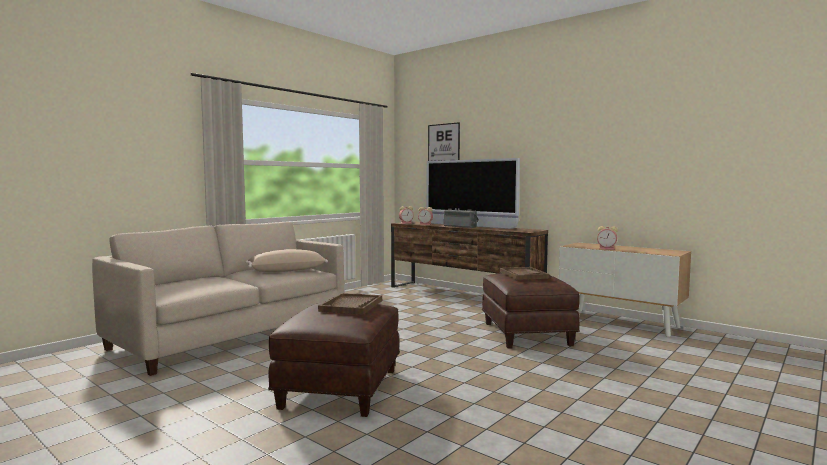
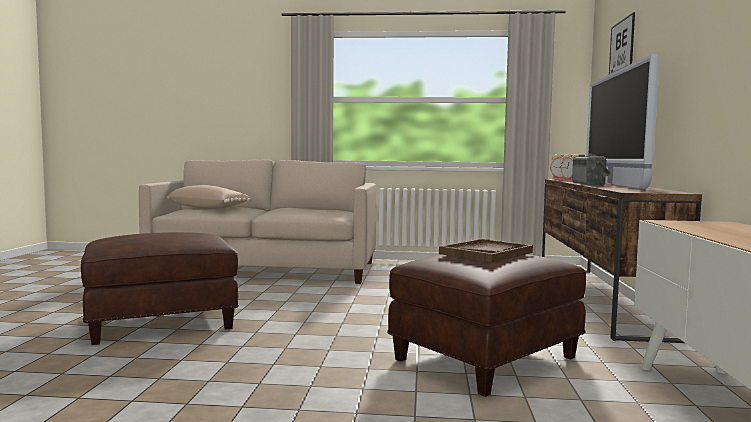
camera: 55 degrees right, 0 degrees up
(287, 270) = (310, 211): beige pillow -> beige pillow (209, 208)
(351, 306) = (178, 235): brown tray -> none
(607, 248) = (704, 231): alarm clock -> none

